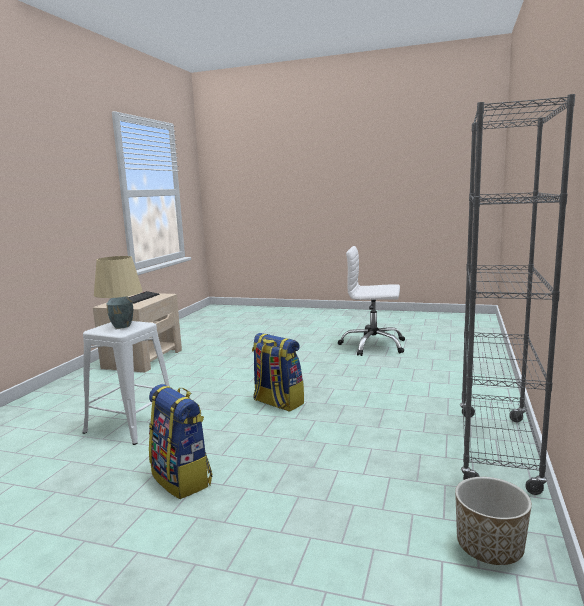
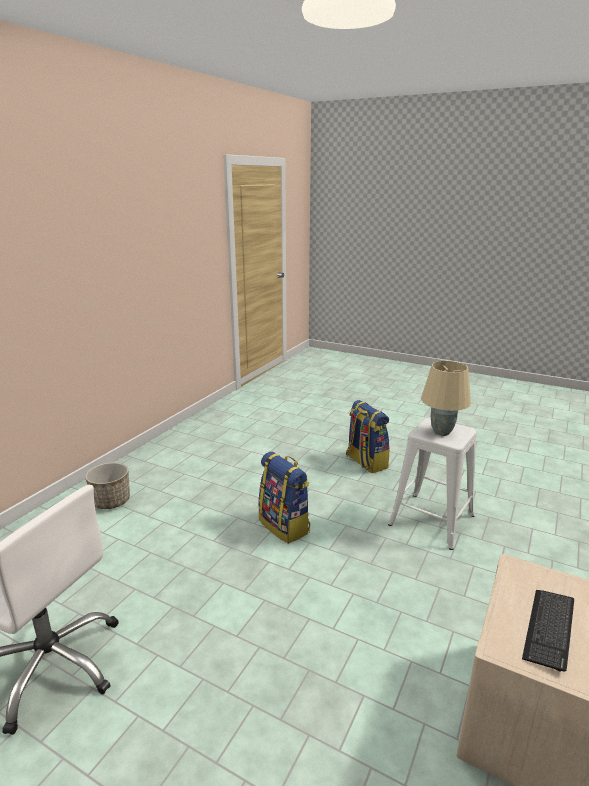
camera: 170 degrees left, 10 degrees up
(489, 548) = (223, 418): planter -> planter (111, 501)
(496, 450) = (156, 454): grey bookcase -> none

